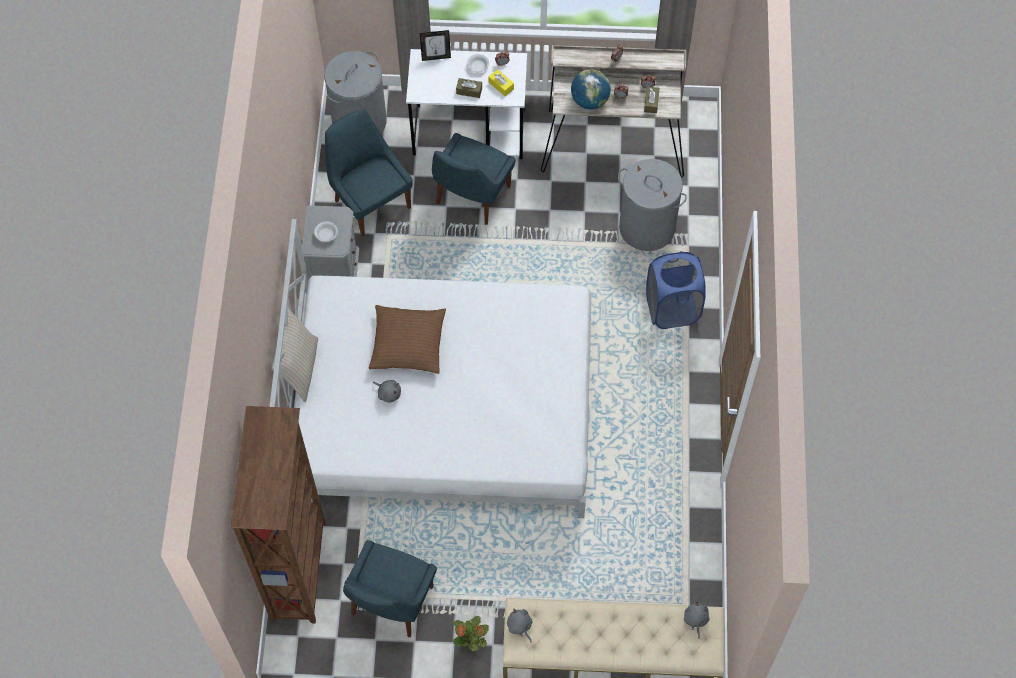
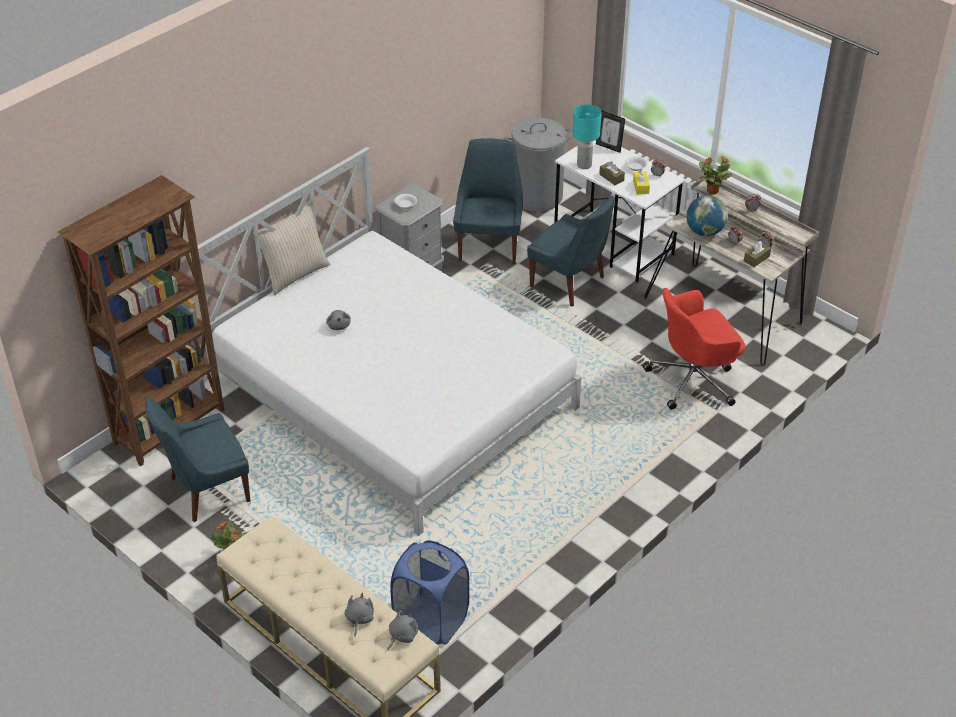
camera: 40 degrees right, 20 degrees down
(408, 344) = (389, 305): brown pillow -> none
(435, 91) = (584, 165): none -> turquoise table lamp
(471, 197) = (569, 283): blue chair -> blue chair turned 120 degrees counterclockwise
(520, 626) = (257, 539): grey plush toy -> grey plush toy (359, 619)
(569, 58) = (712, 191): none -> potted plant
(646, 227) = (693, 380): grey laundry basket -> red office chair
(672, 309) = (655, 444): blue laundry basket -> blue laundry basket (431, 622)

